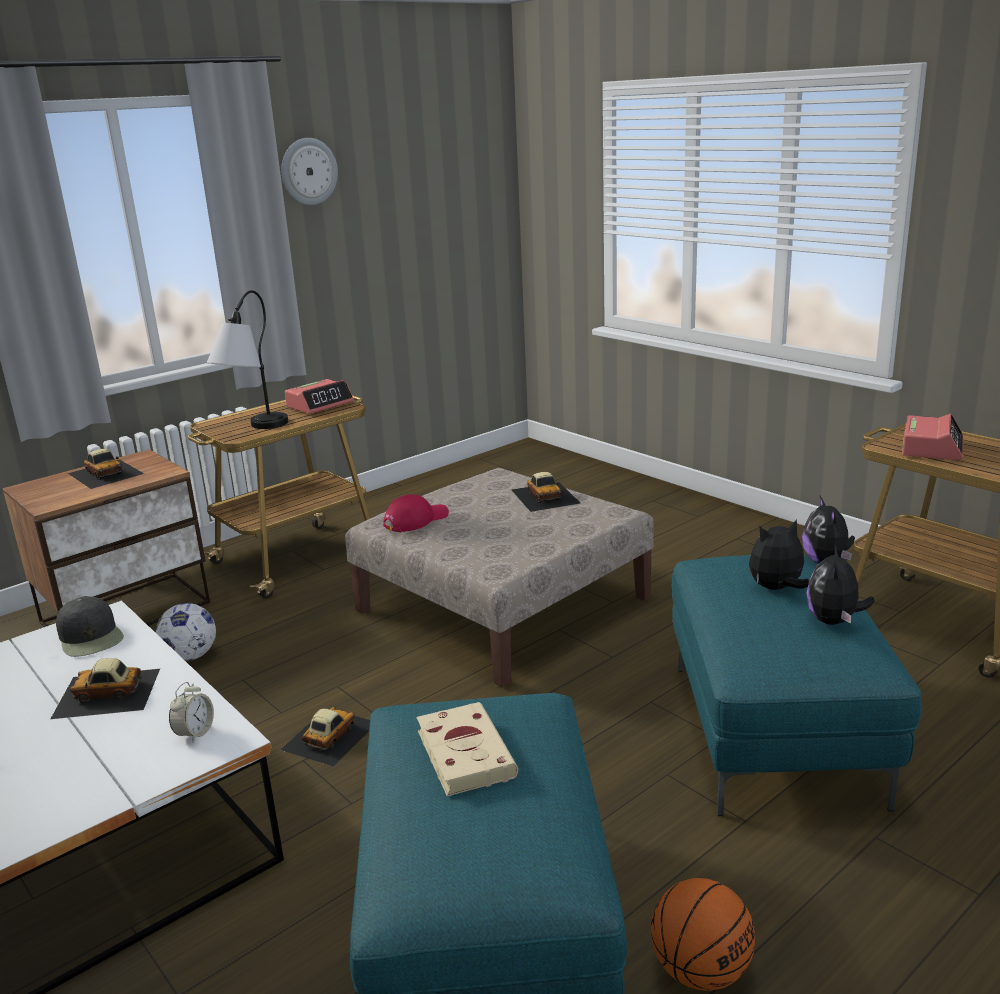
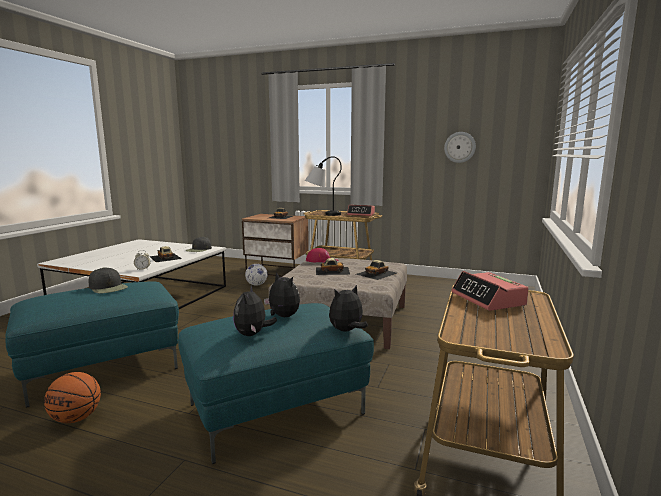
camera: 60 degrees right, 10 degrees down
(308, 171) = (408, 115): wall clock -> wall clock (459, 147)
(329, 736) = (218, 315): toy car -> toy car (332, 270)
(463, 752) = (108, 287): beige book -> black cap
(834, 621) = (252, 334): plush toy -> plush toy turned 75 degrees counterclockwise
(932, 447) = (488, 299): alarm clock -> alarm clock turned 75 degrees clockwise

